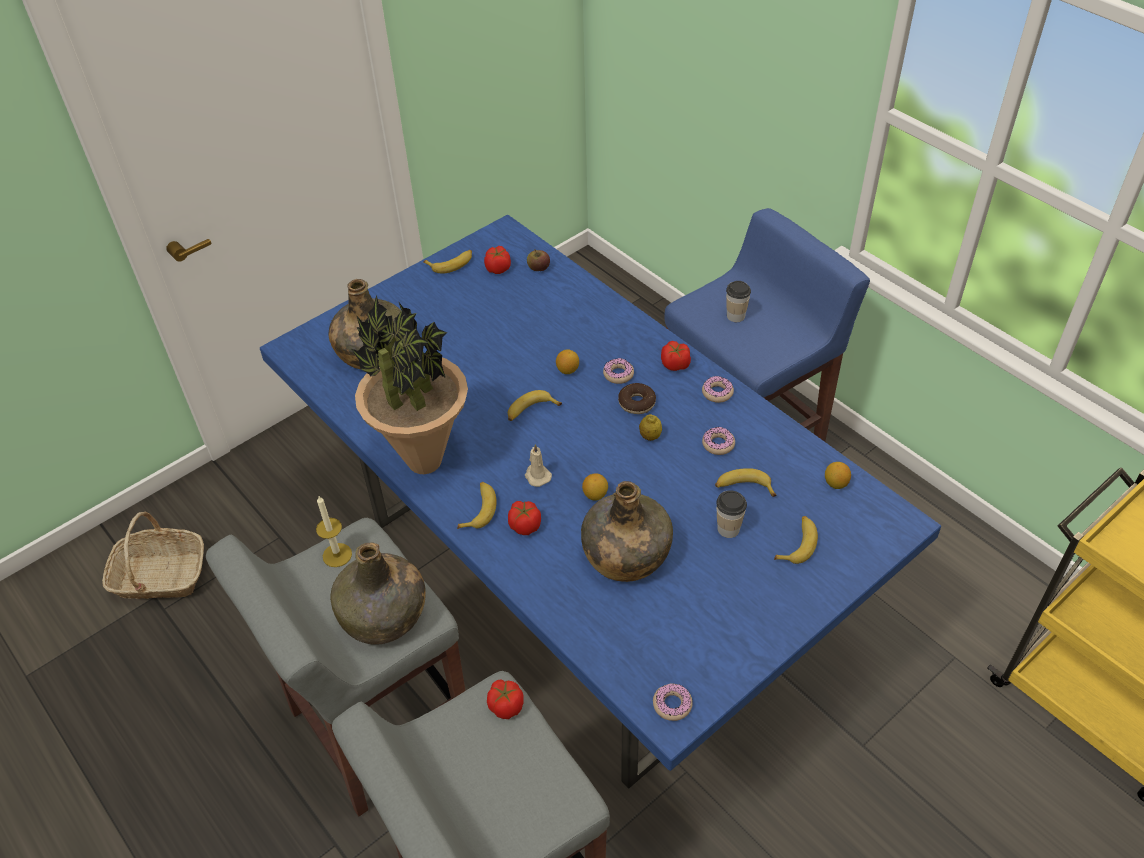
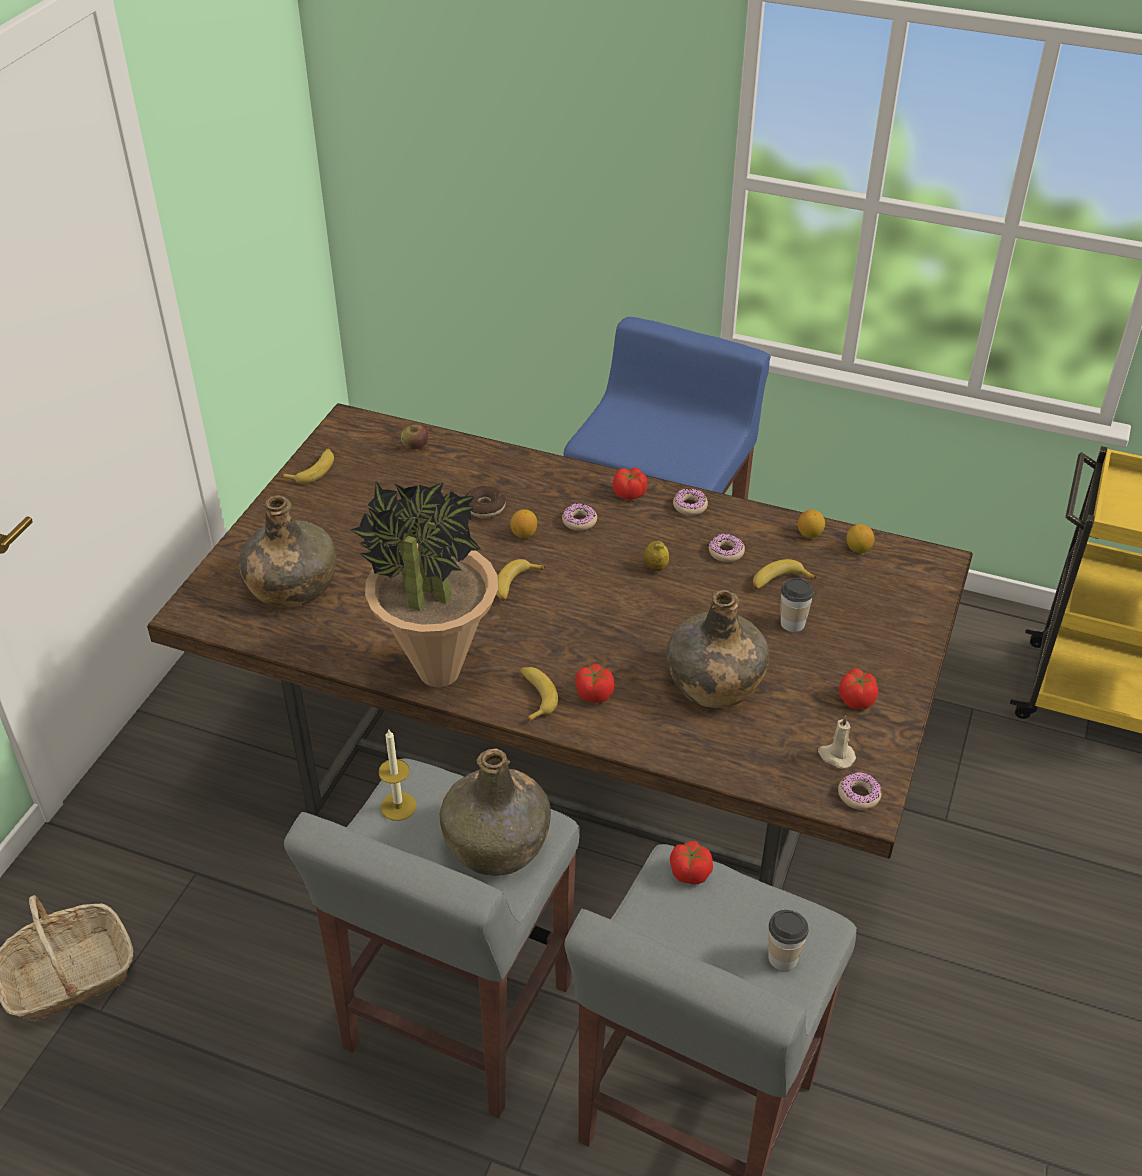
camera: 30 degrees left, 5 degrees down
(498, 268) = (370, 459): tomato -> tomato (856, 699)
(537, 476) = (570, 643): beige candle -> beige candle (836, 756)
(577, 574) = (569, 776): blue dining table -> brown dining table
(595, 495) = (643, 640): lemon -> lemon (810, 534)
(636, 403) = (618, 541): donut -> donut (485, 507)
(735, 316) = (643, 435): cup -> cup (783, 958)
(797, 543) = (863, 613): banana -> none

